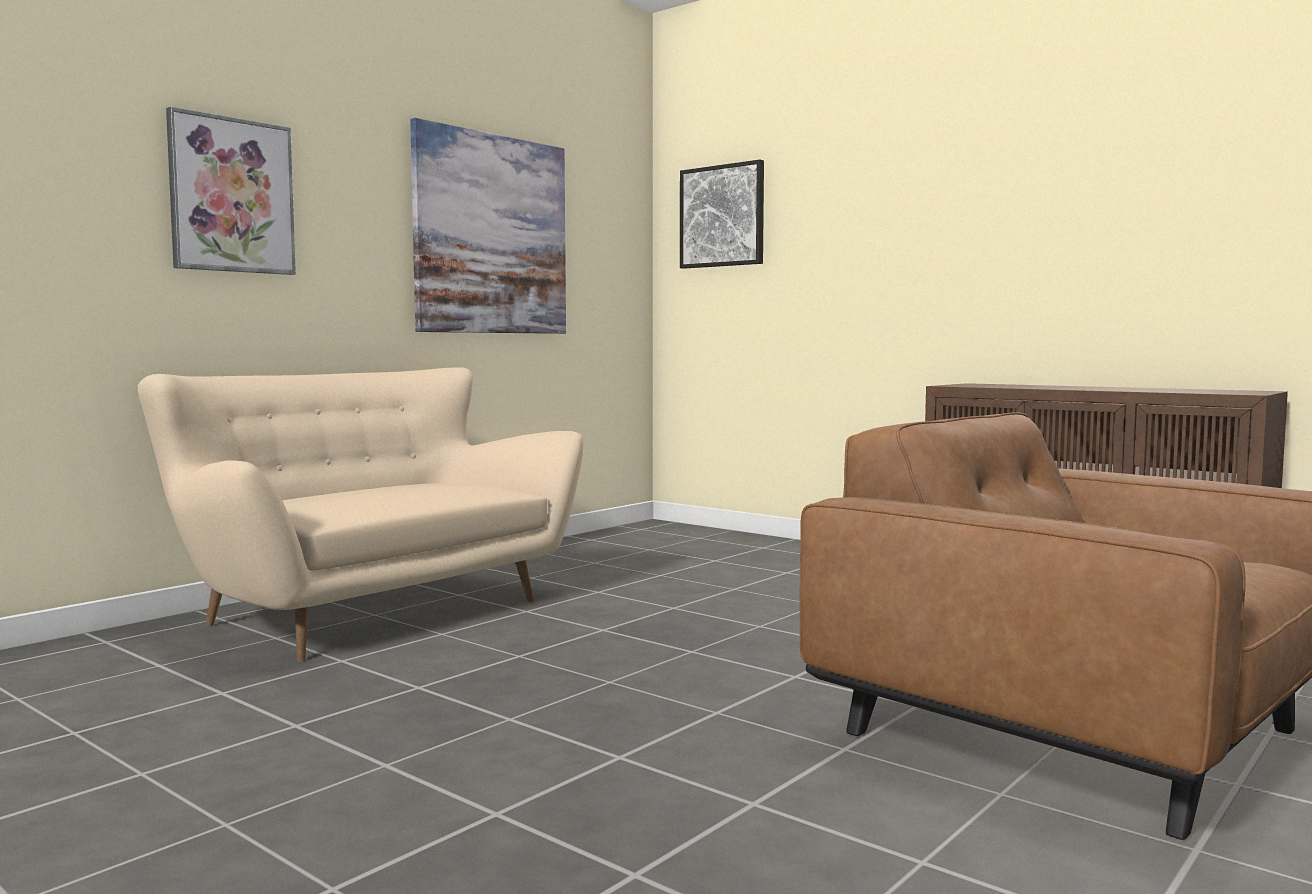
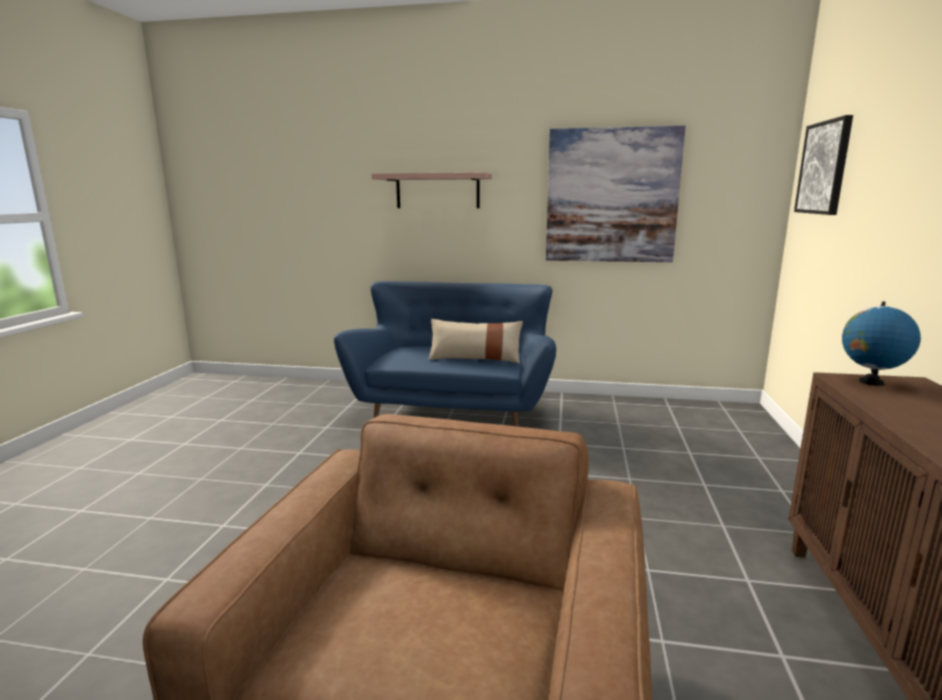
camera: 60 degrees right, 10 degrees up
(231, 195) = (437, 191): picture -> shelf
(370, 611) = (454, 410): beige sofa -> blue sofa
(434, 490) = (475, 359): none -> beige pillow
(967, 385) = (870, 382): none -> globe

